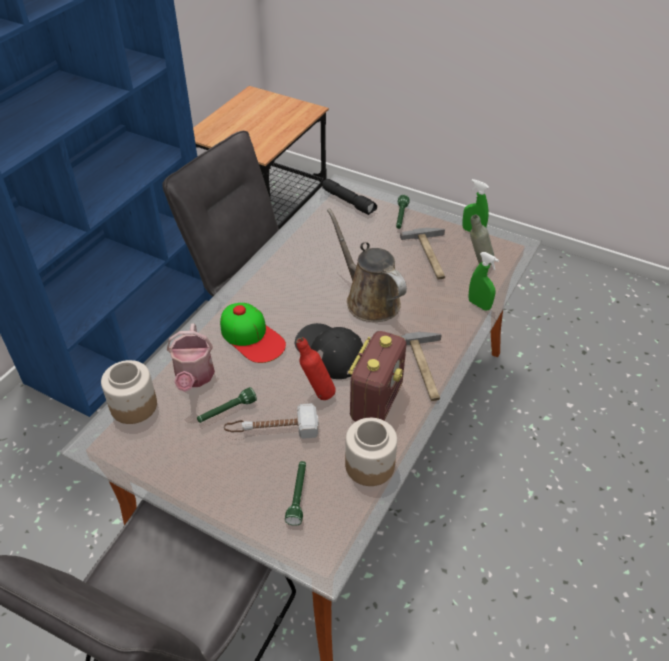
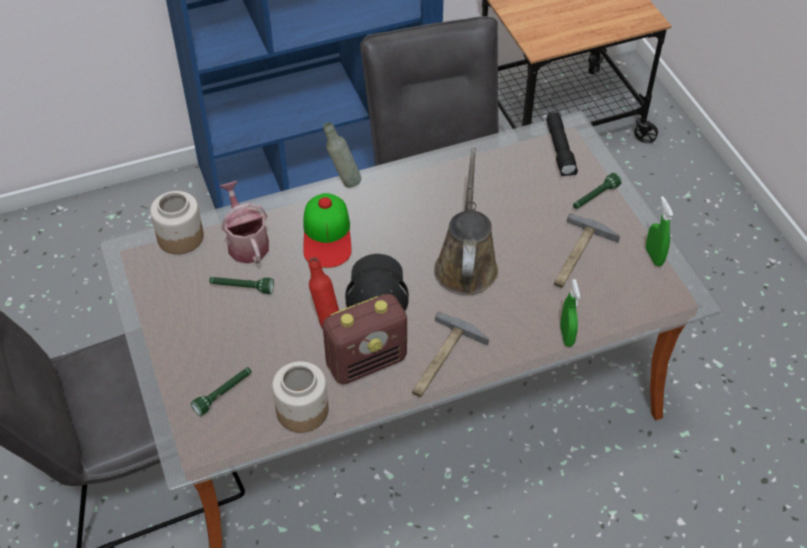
camera: 40 degrees right, 5 degrees up
(194, 377) = (246, 242): watering can -> watering can turned 120 degrees clockwise
(271, 429) = (260, 326): hammer -> none
(478, 265) = (615, 295): grey bottle -> grey bottle (343, 181)

